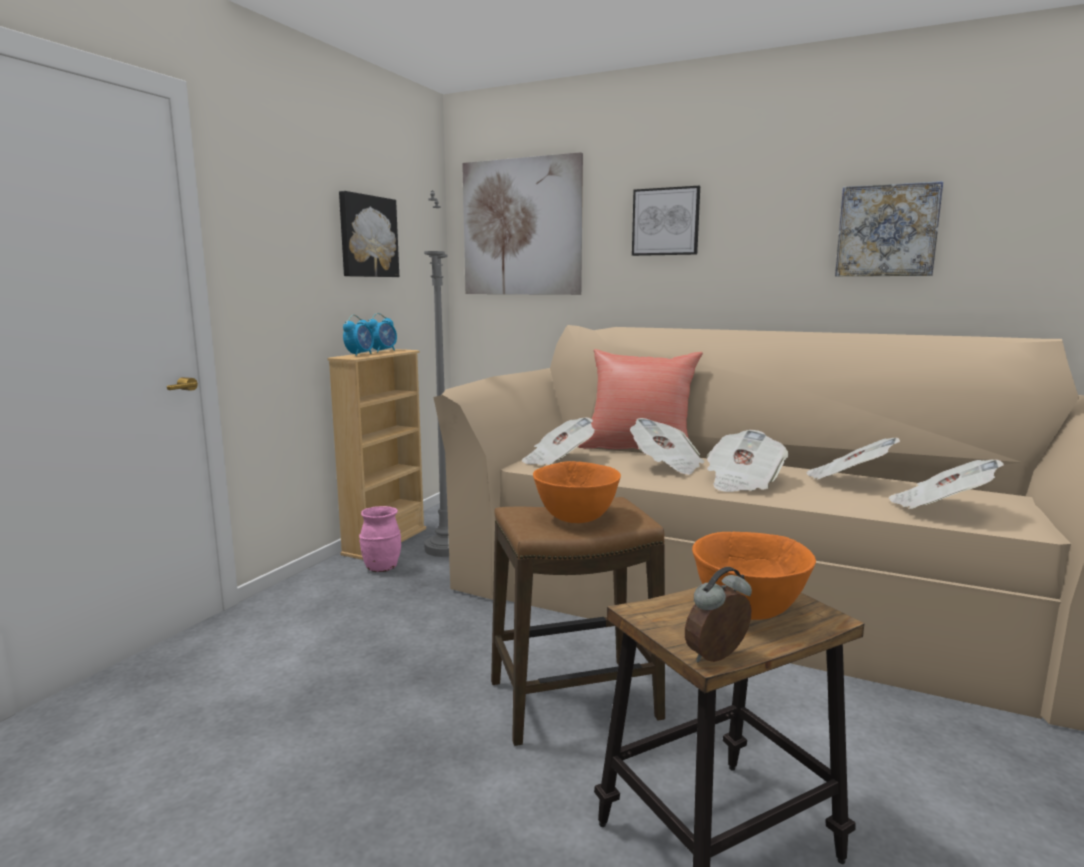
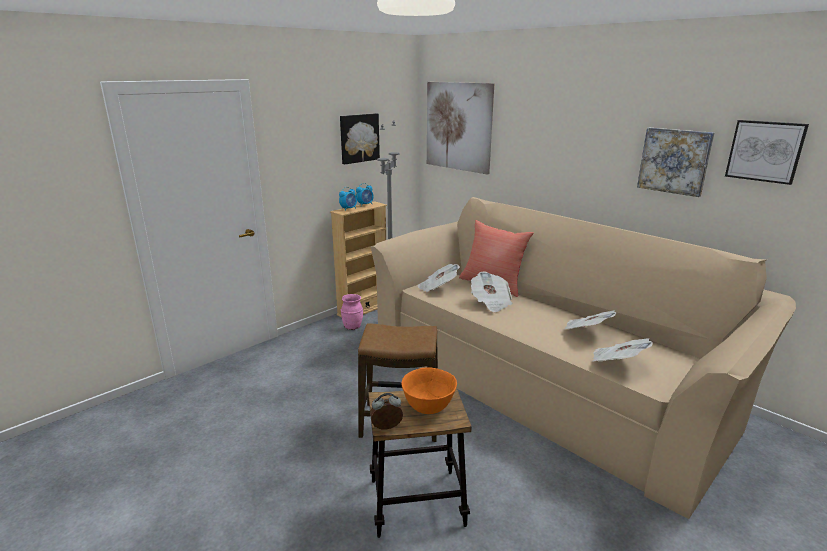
camera: 20 degrees right, 10 degrees up
(576, 517) = (398, 337): orange bowl -> none
(665, 222) = (539, 135): picture -> picture (765, 151)
(742, 482) = (521, 323): newspaper -> none

